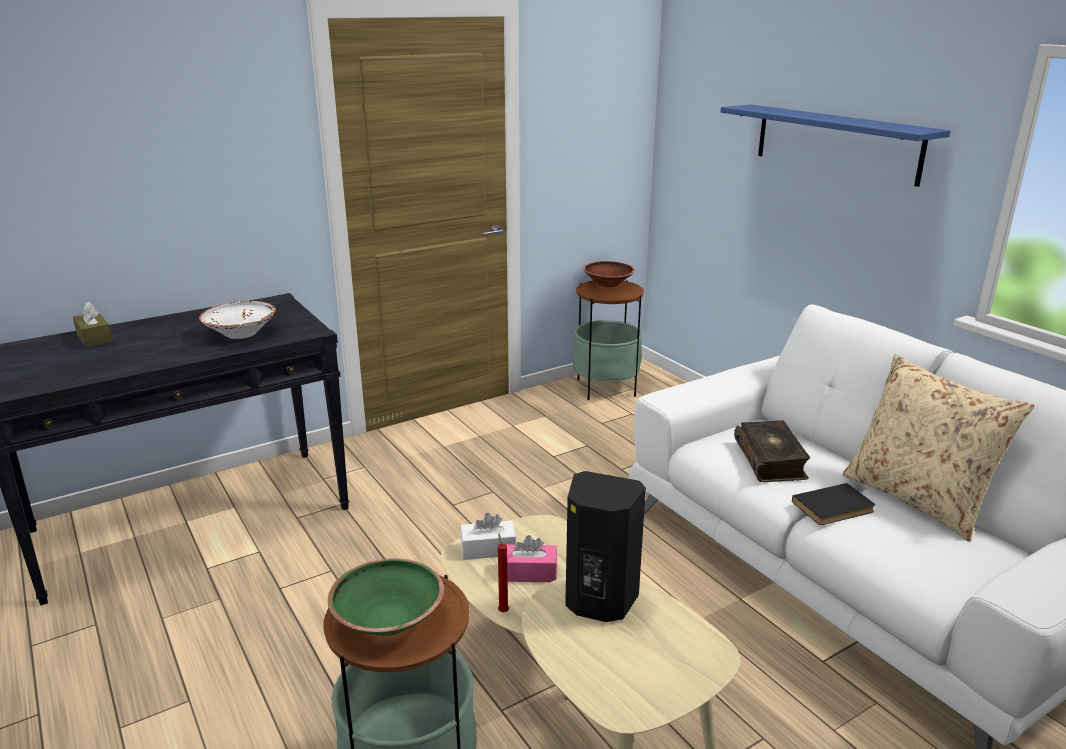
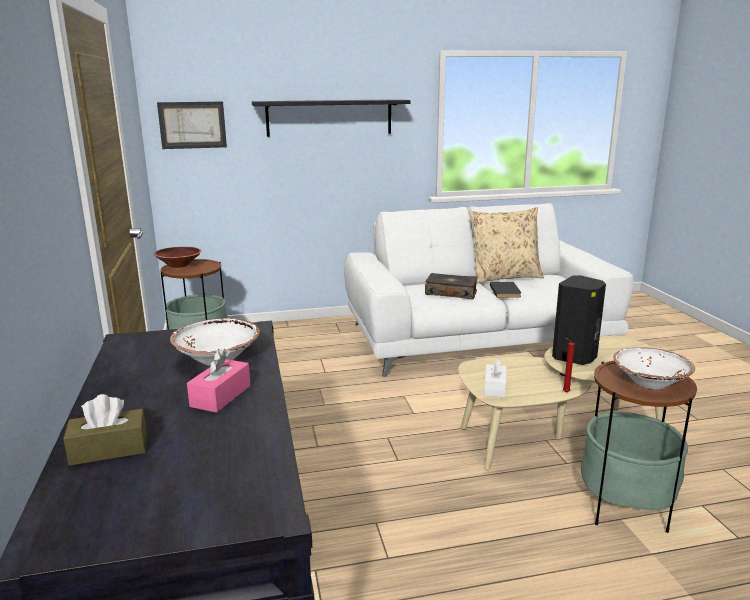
camera: 70 degrees left, 5 degrees down
(388, 620) = (650, 383): green bowl -> white bowl
(529, 573) = (526, 379): pink tissue box -> pink tissue box (221, 396)
(693, 126) = (192, 125): none -> picture
(836, 143) = (329, 117): blue shelf -> black shelf

